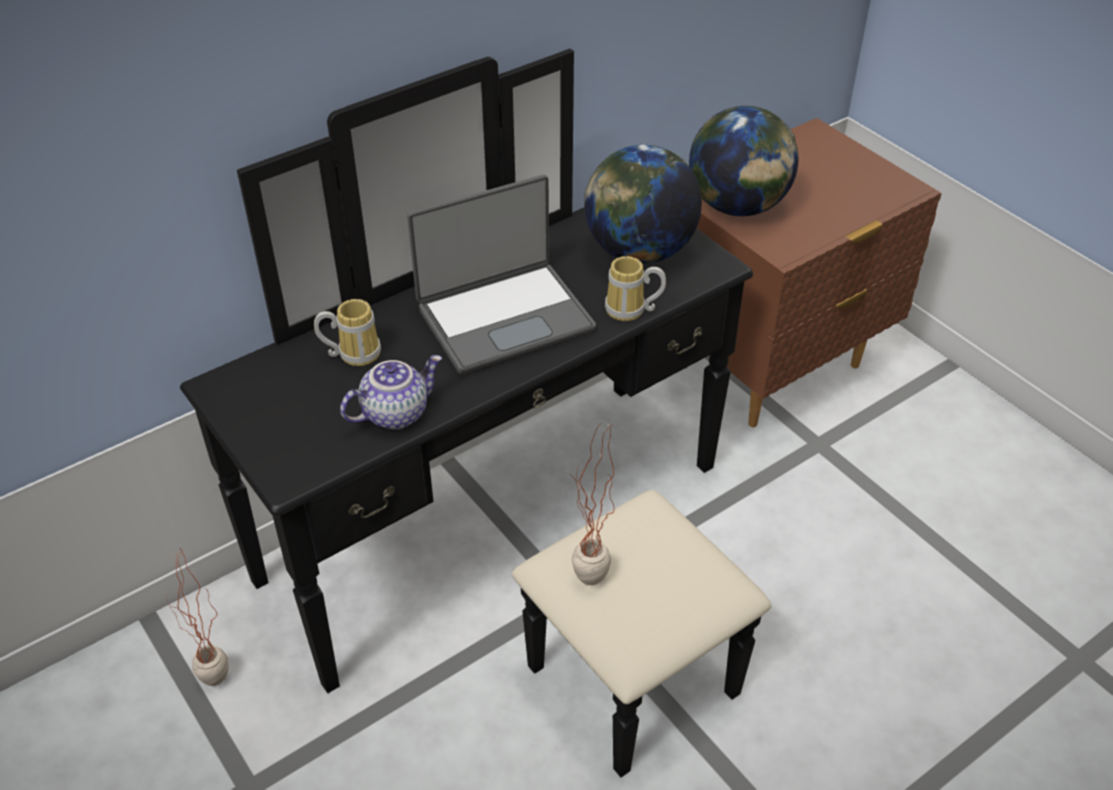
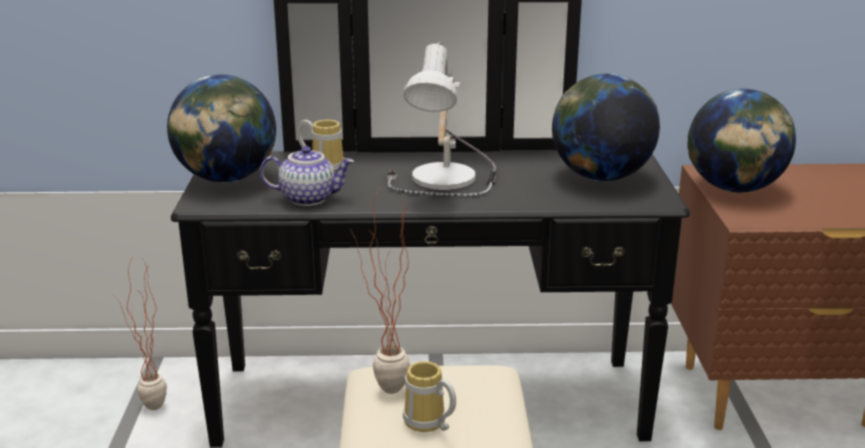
camera: 35 degrees right, 20 degrees down
(267, 422) = (226, 179): none -> globe
(504, 317) = (449, 180): laptop -> table lamp
(630, 311) = (550, 202): mug -> mug (427, 424)

